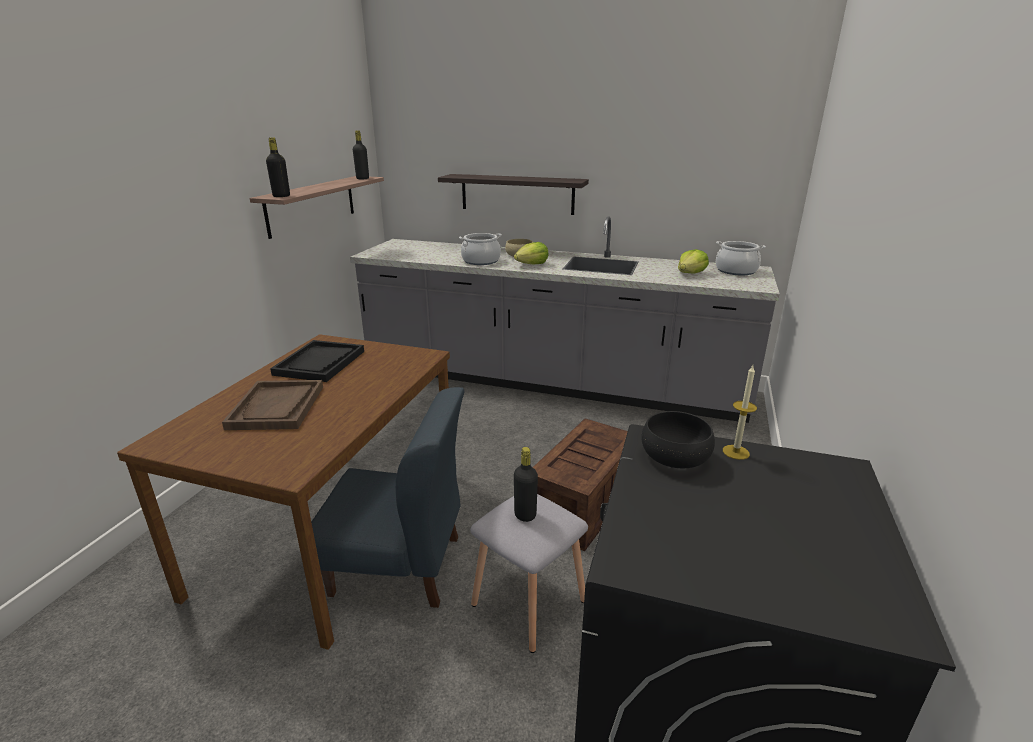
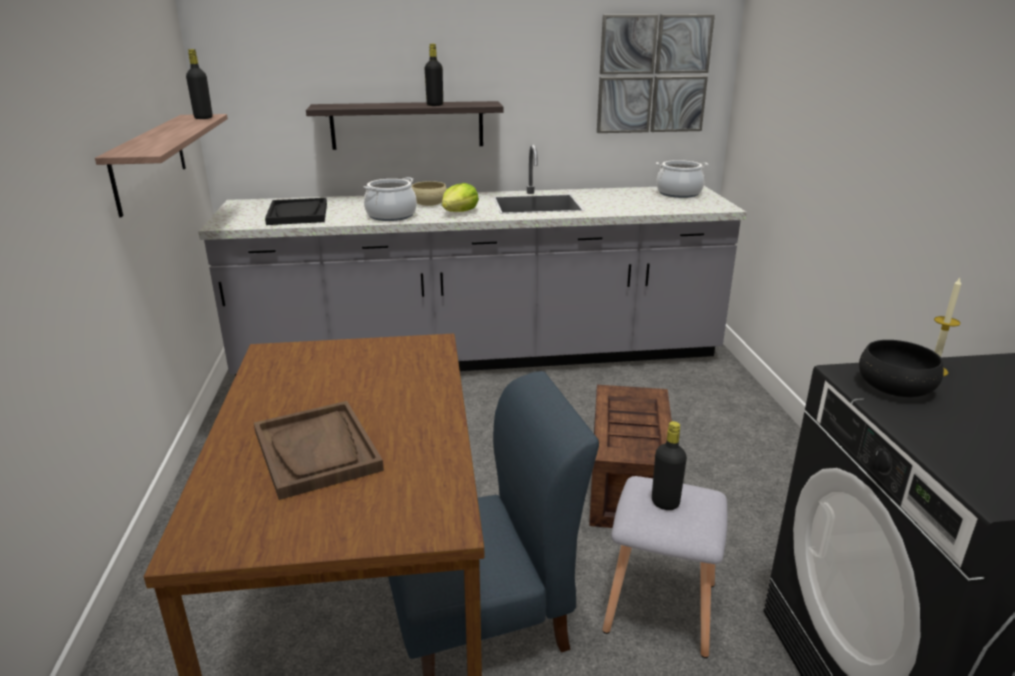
camera: 25 degrees left, 0 degrees up
(281, 196) = (144, 151): black bottle -> black bottle (435, 105)
(320, 363) = (302, 381): black tray -> black tray (298, 214)
(690, 274) = (641, 201): lettuce -> none
(727, 163) = (653, 74): none -> picture

